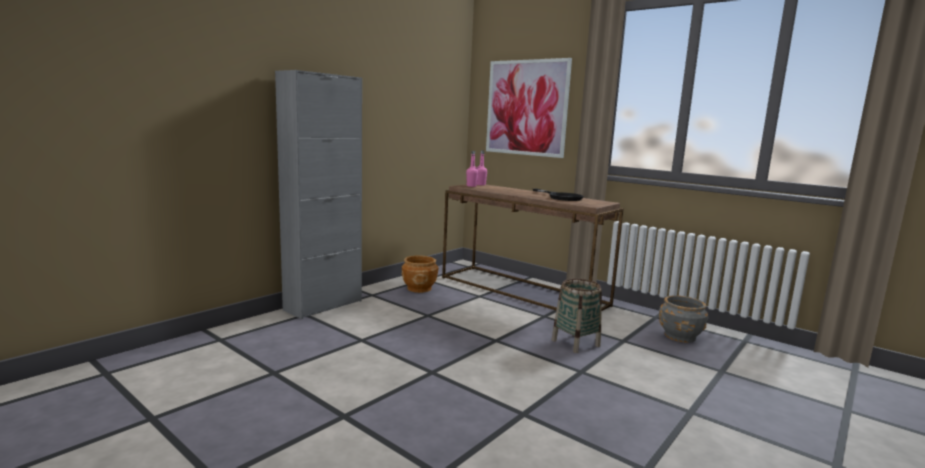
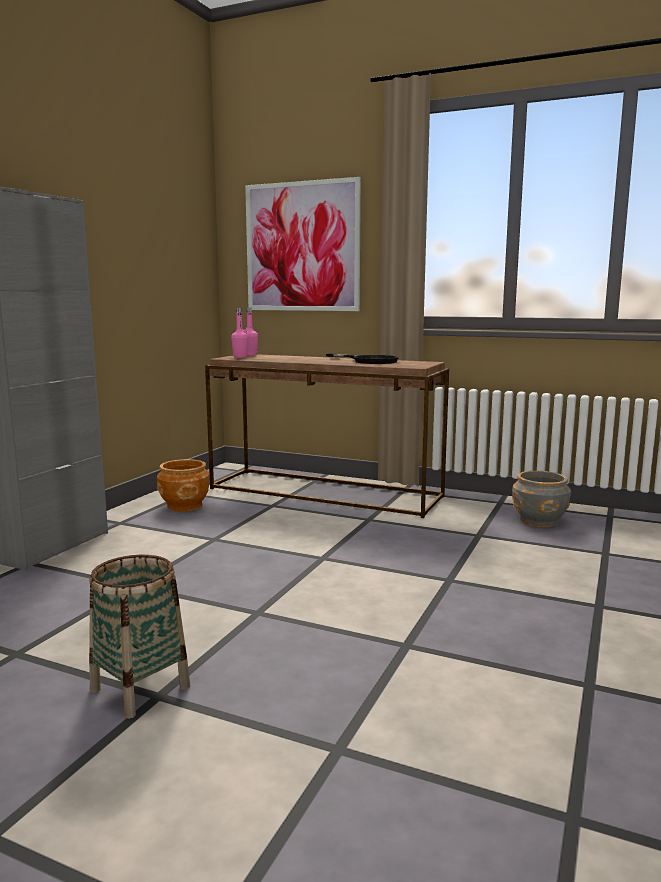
camera: 15 degrees left, 0 degrees up
(575, 343) = (424, 546): basket -> basket (140, 688)

